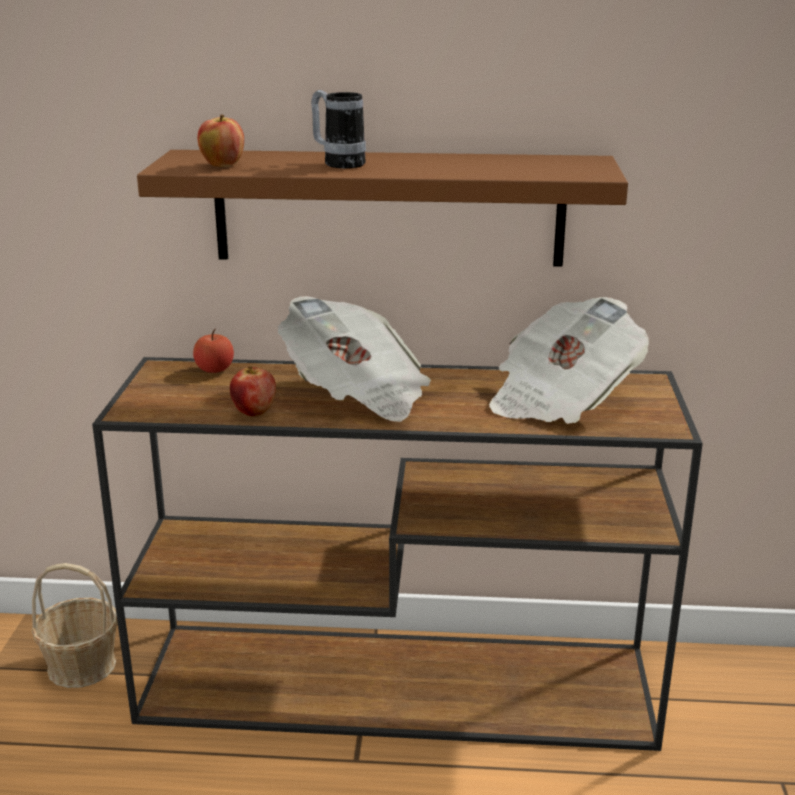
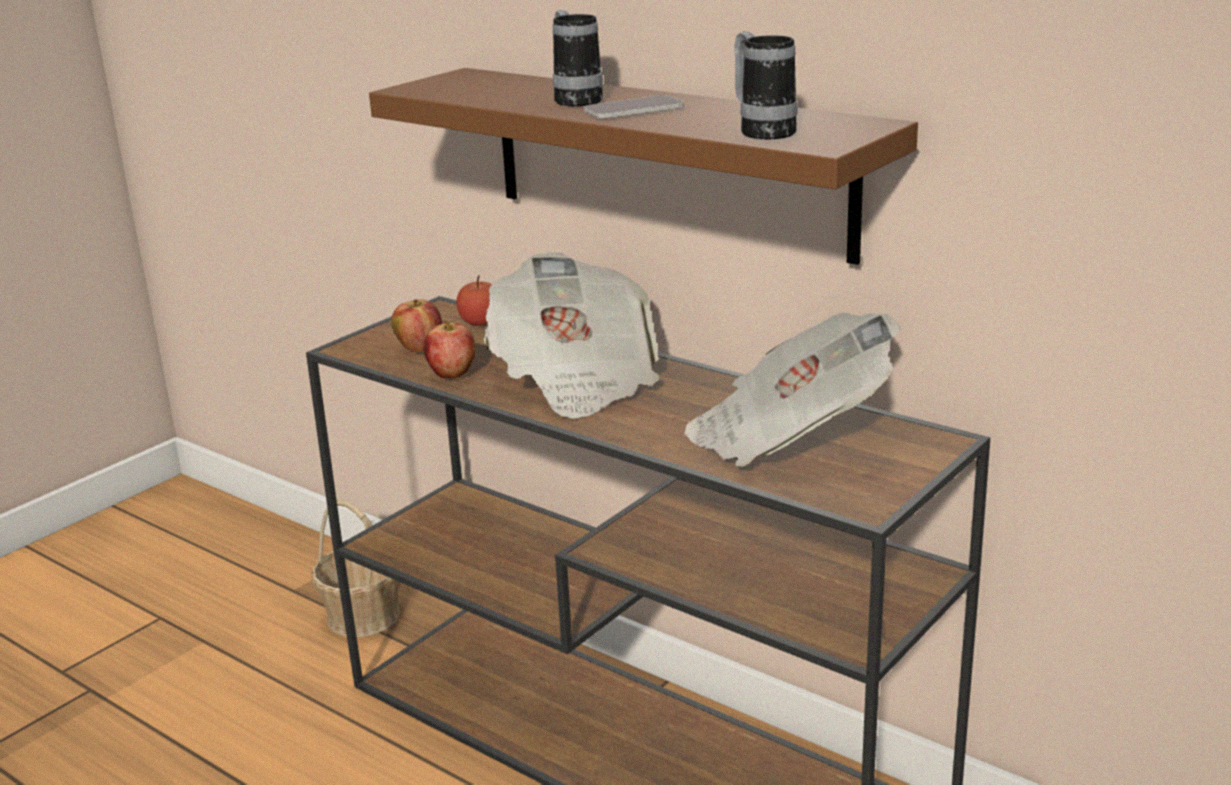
camera: 35 degrees right, 0 degrees up
(222, 165) = (462, 90): apple -> apple (420, 348)
(405, 166) = (633, 109): none -> phone
(535, 170) = (762, 131): none -> mug

